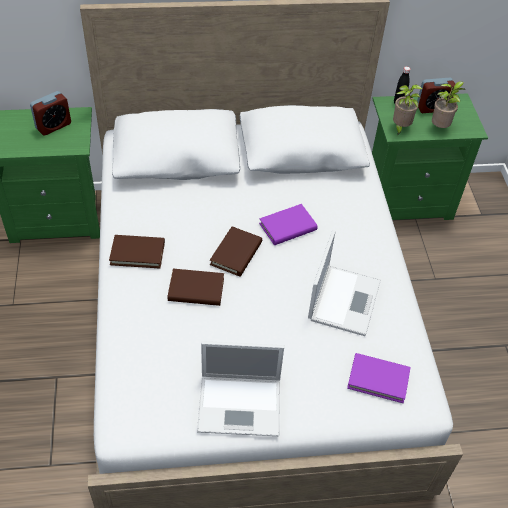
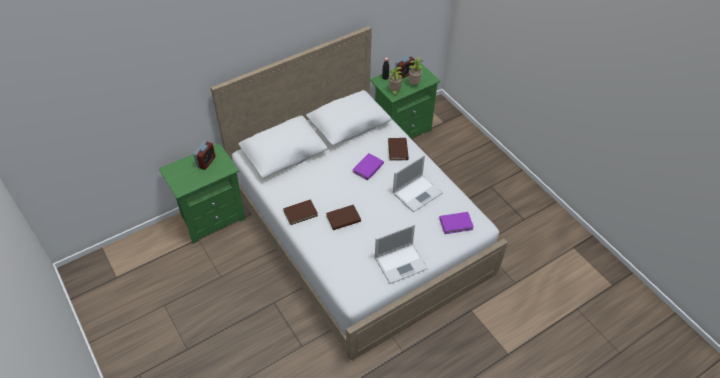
camera: 25 degrees left, 0 degrees up
(236, 253) = (351, 192): brown book -> brown book (398, 150)
(344, 299) = (418, 193): laptop -> laptop turned 60 degrees clockwise

